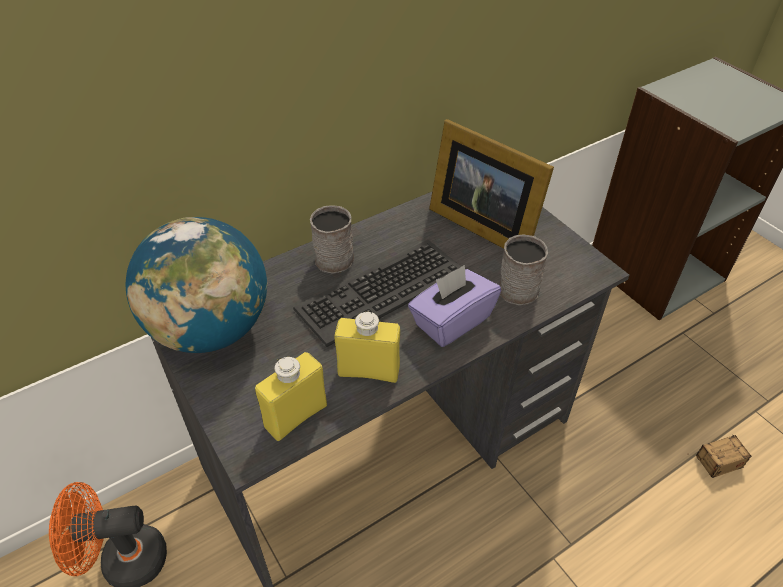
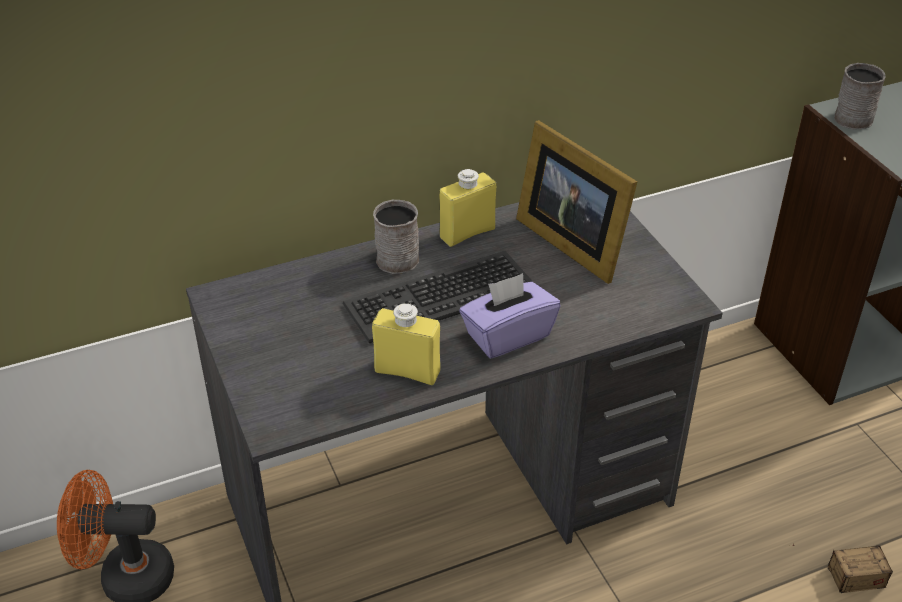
camera: 10 degrees right, 5 degrees down
(211, 329) = (255, 313): globe -> none
(296, 416) = (324, 402): yellow bottle -> yellow bottle (467, 233)
(519, 285) = (593, 309): grey mug -> grey mug (854, 116)

